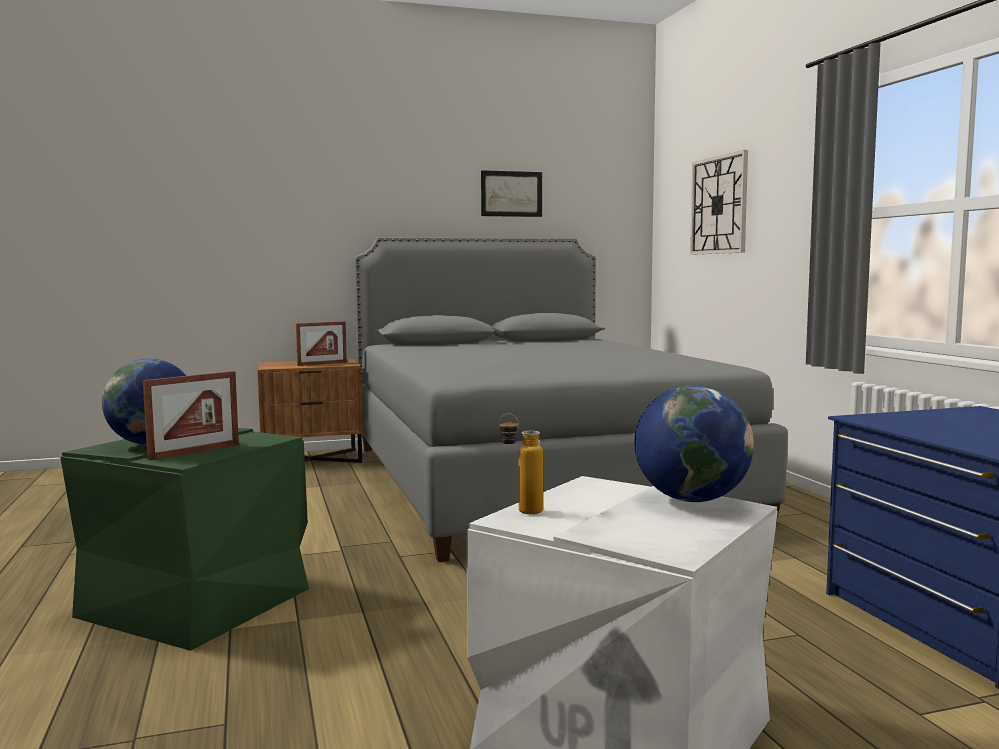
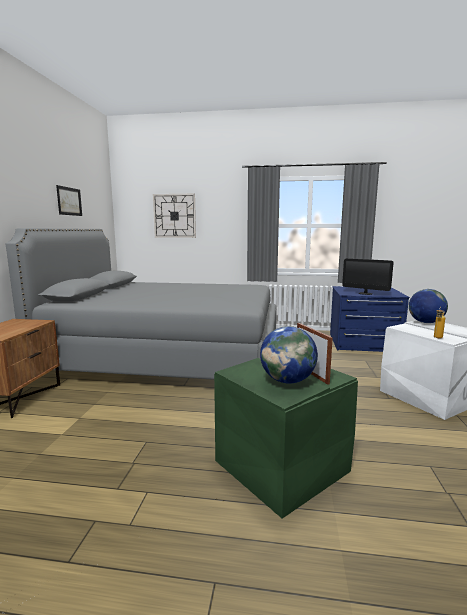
camera: 65 degrees left, 5 degrees up
(322, 364) = (21, 325): picture frame -> none
(925, 428) = (365, 293): none -> monitor

